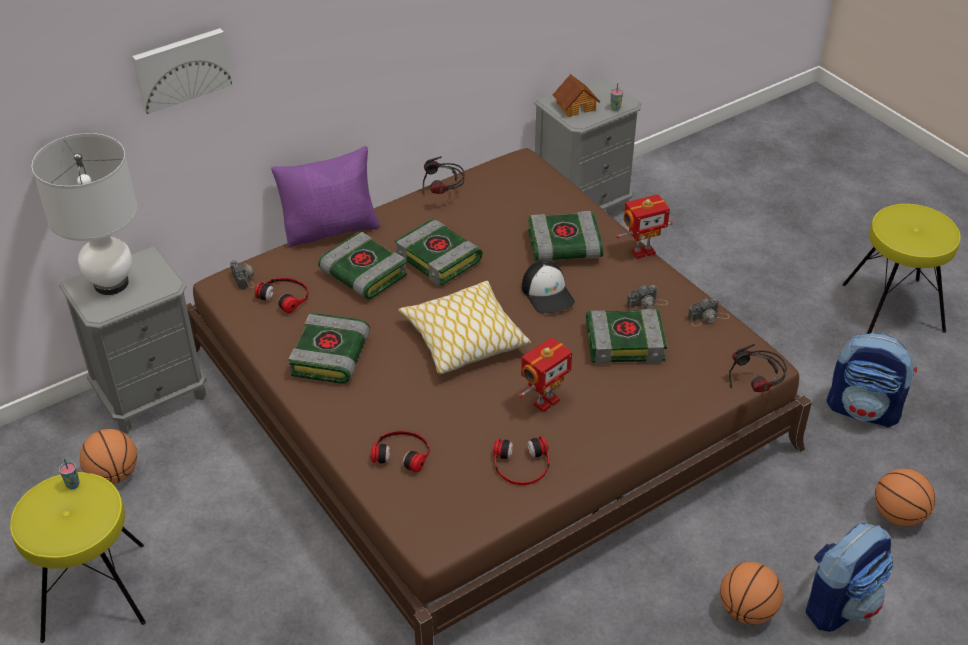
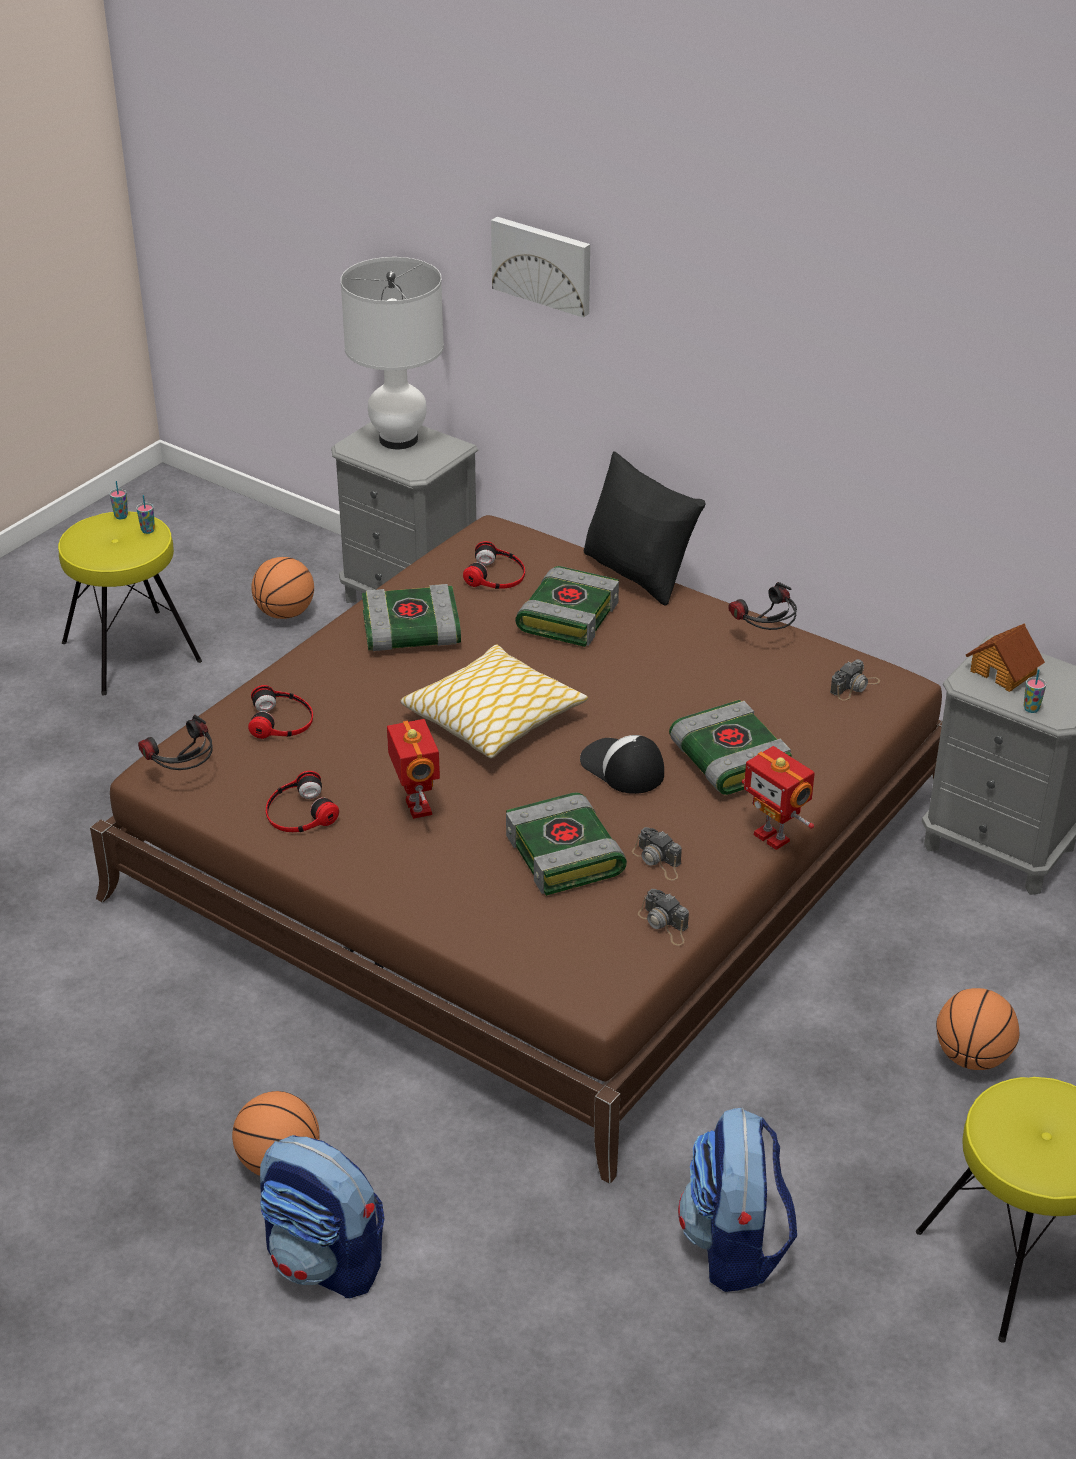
camera: 70 degrees right, 5 degrees down
(33, 500) = (121, 516): none -> cup
(243, 276) = (513, 539): camera -> camera (854, 686)
(331, 229) = (638, 573): purple pillow -> black pillow
(440, 259) = (632, 664): book -> none
(545, 401) = (416, 807): toy robot -> toy robot turned 135 degrees counterclockwise
(548, 294) = (622, 767): cap -> cap turned 90 degrees clockwise
(756, 389) = (537, 995): headphones -> headphones (184, 775)
(898, 515) = (523, 1314): basketball -> basketball (972, 1057)

